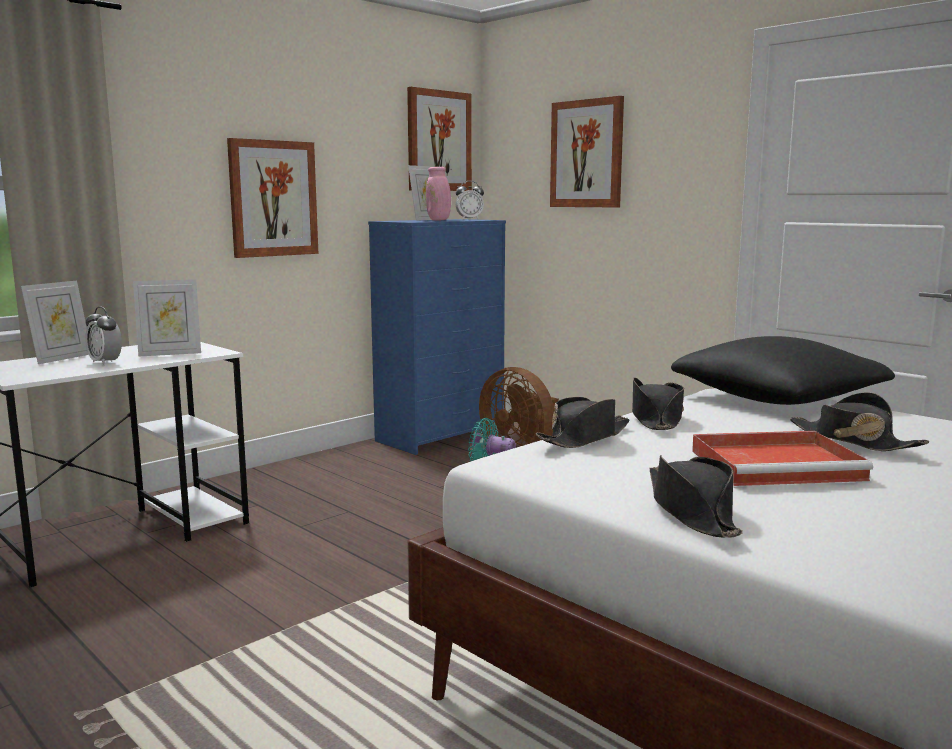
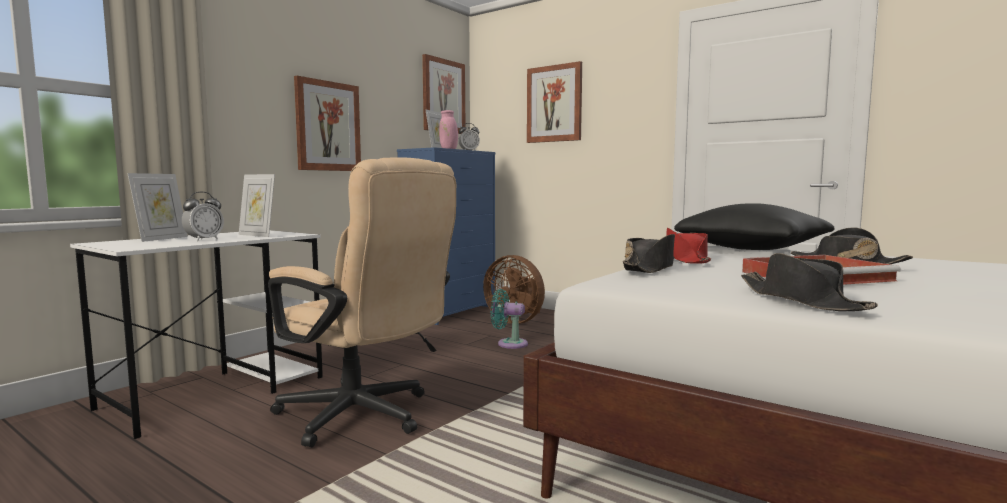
camera: 10 degrees left, 5 degrees down
(105, 362) = (204, 240): alarm clock -> alarm clock turned 90 degrees counterclockwise
(170, 353) = (258, 235): picture frame -> picture frame turned 60 degrees clockwise
(277, 581) = (364, 417): none -> beige office chair
(656, 418) = (685, 259): black hat -> red hat

